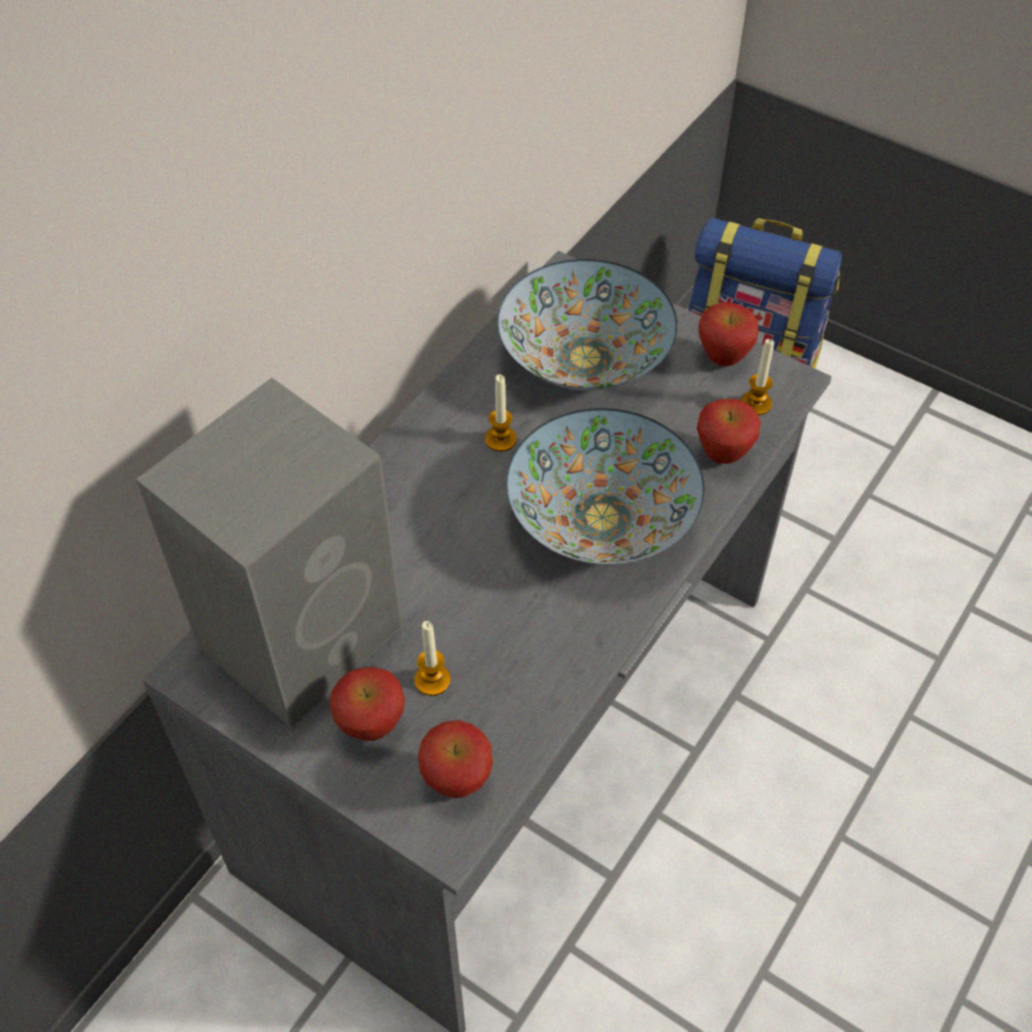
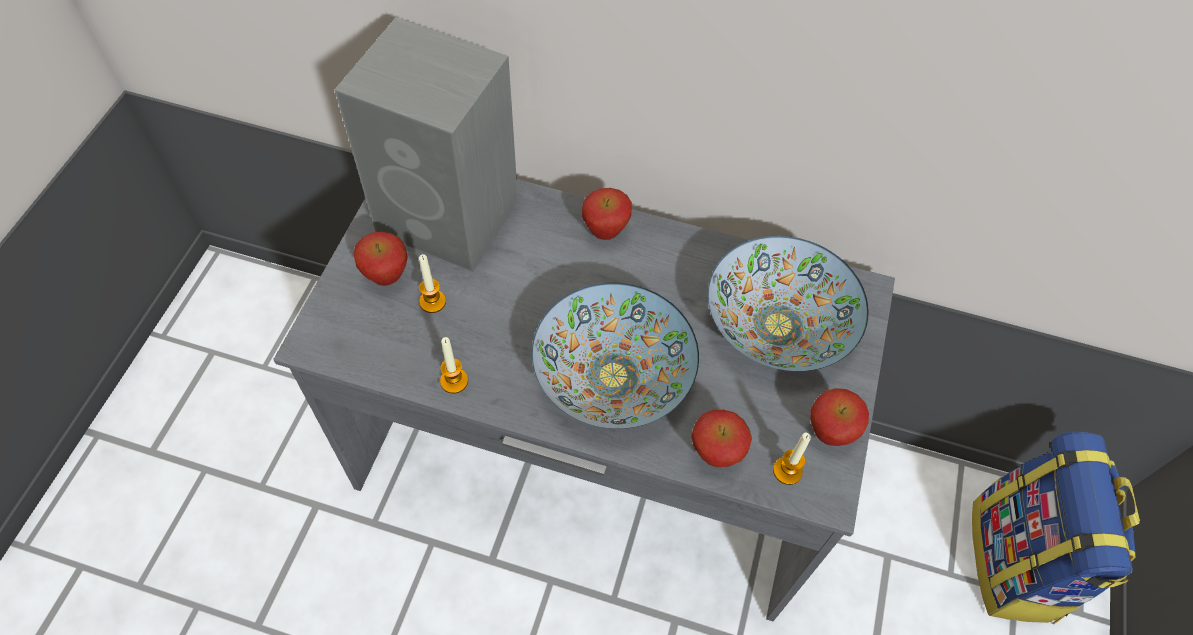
camera: 70 degrees right, 5 degrees up
(457, 782) = (354, 338): apple -> apple (605, 232)
(500, 439) = (666, 288): candle -> candle (454, 381)

